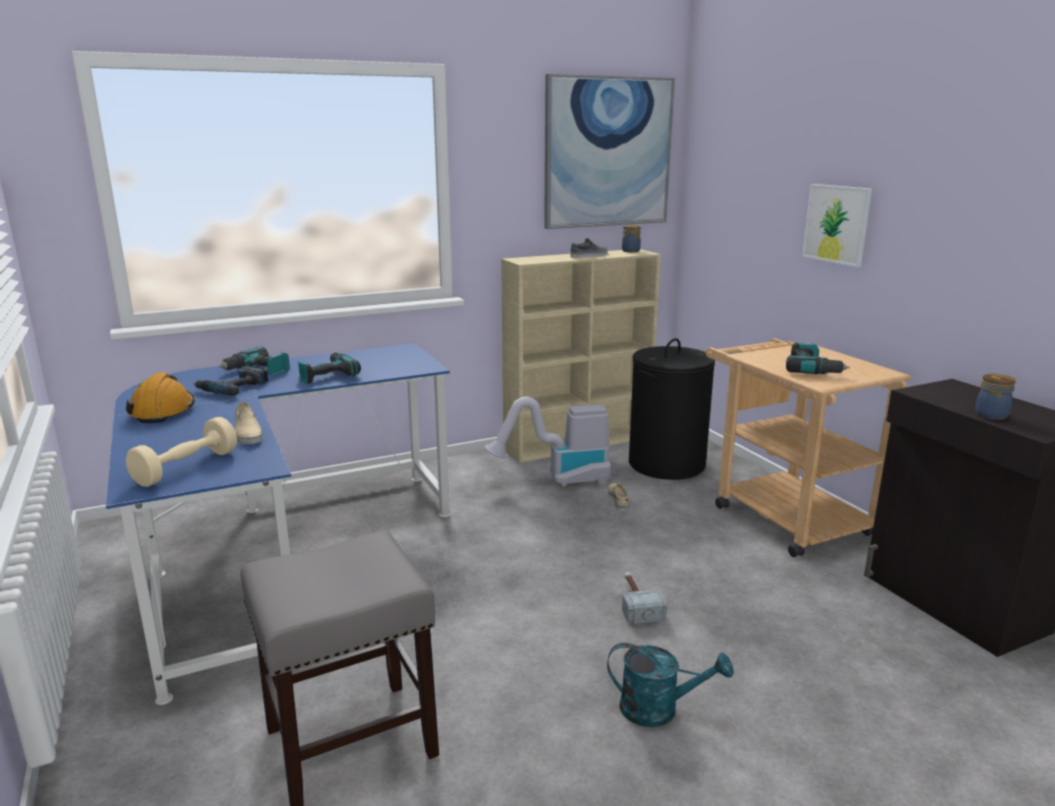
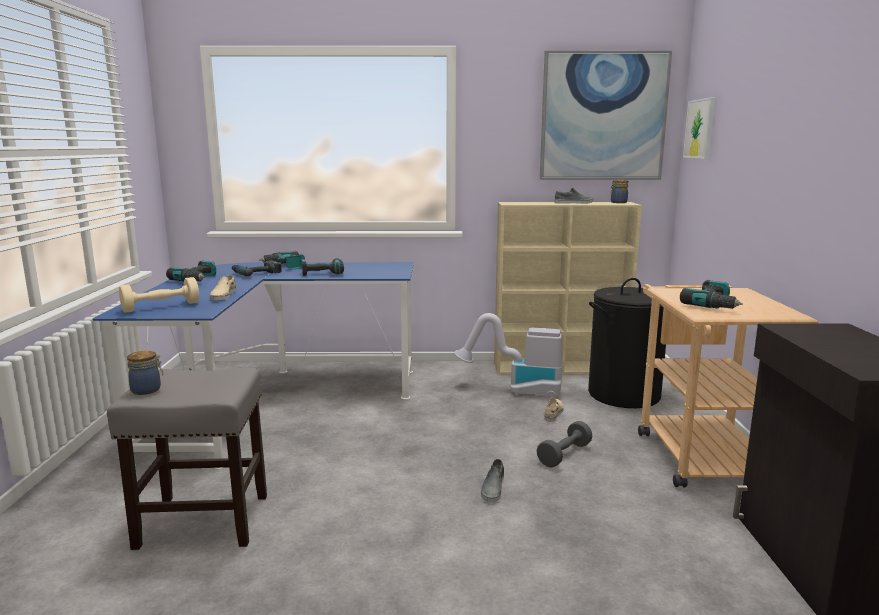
camera: 25 degrees right, 5 degrees down
(163, 411) = (198, 279): orange hard hat -> power drill
(636, 603) = (493, 488): hammer -> grey shoe
(659, 709) = (434, 566): turquoise watering can -> none
(670, 547) = (564, 455): none -> grey dumbbell
(836, 224) = (775, 170): picture -> picture (700, 129)
(991, 415) = (837, 353): jar -> jar (147, 390)

